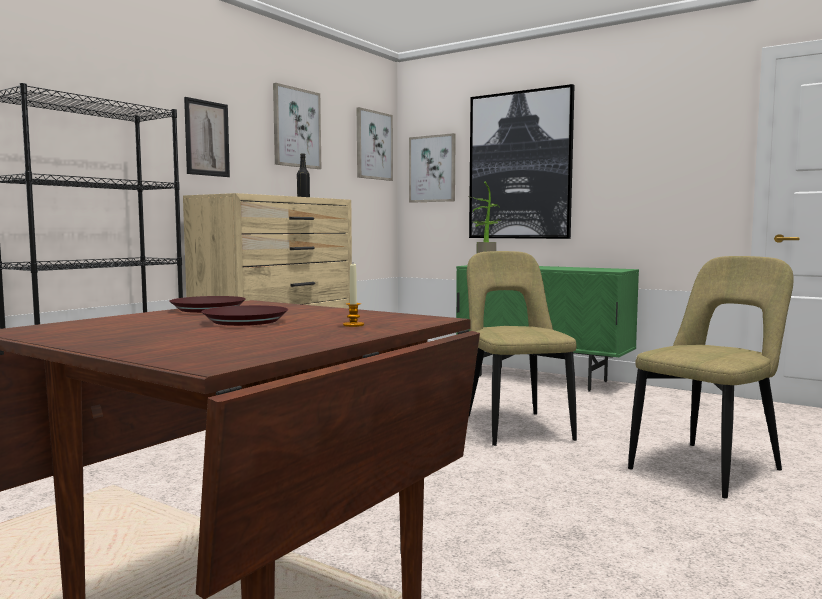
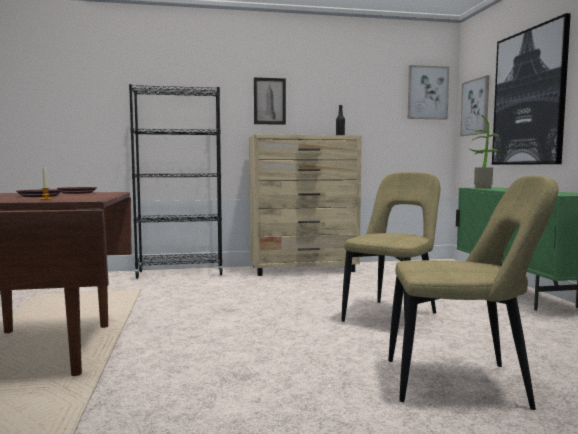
camera: 45 degrees right, 0 degrees up
(296, 128) = (345, 87): picture -> none

